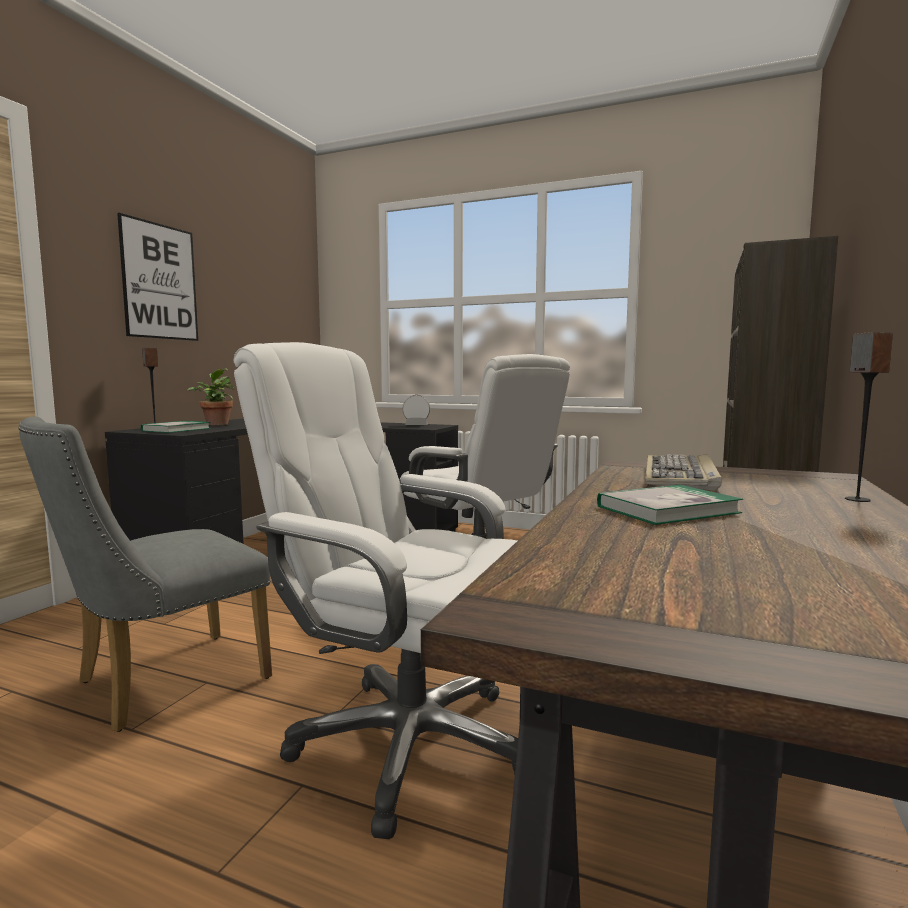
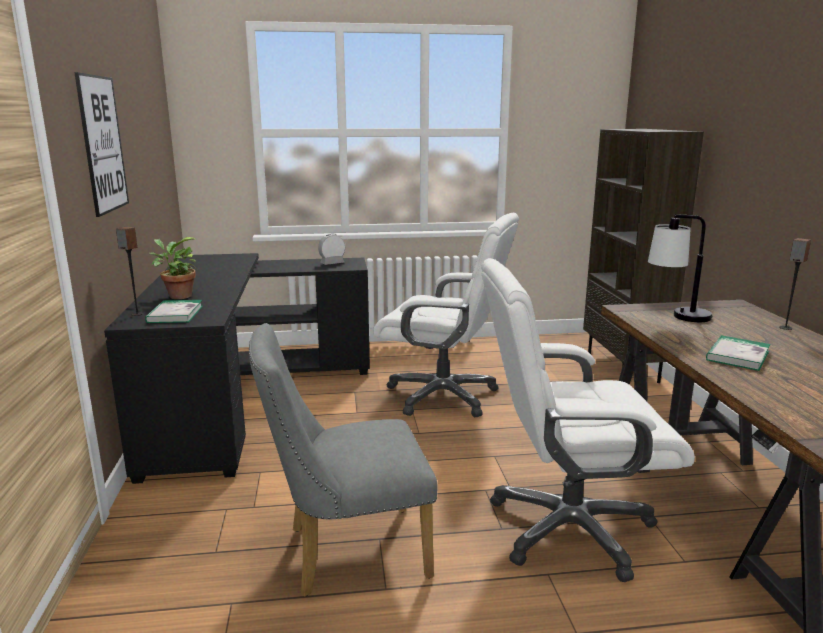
camera: 30 degrees left, 10 degrees up
(159, 684) = (346, 553): grey chair -> grey chair turned 60 degrees clockwise
(680, 476) = (677, 318): keyboard -> table lamp

